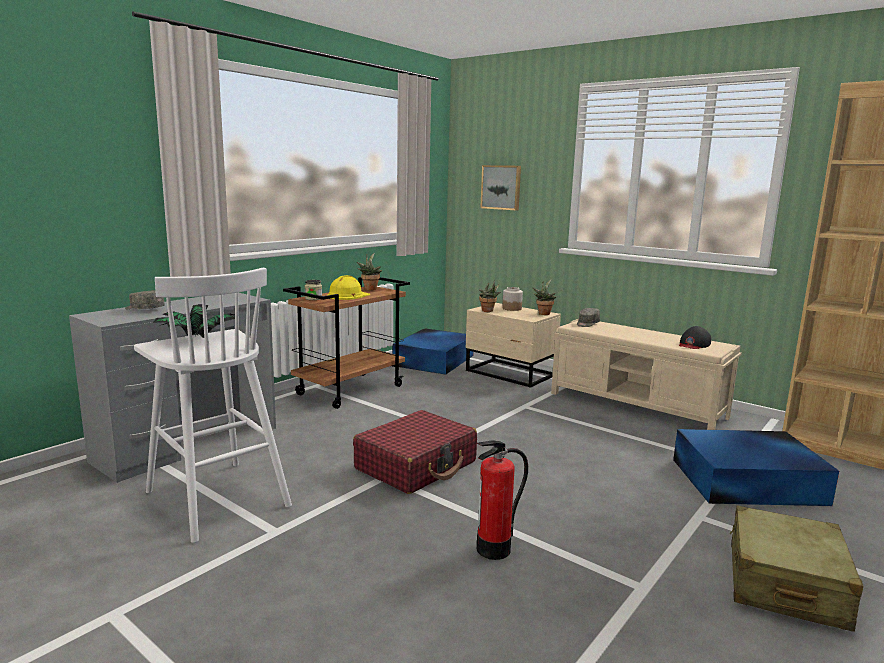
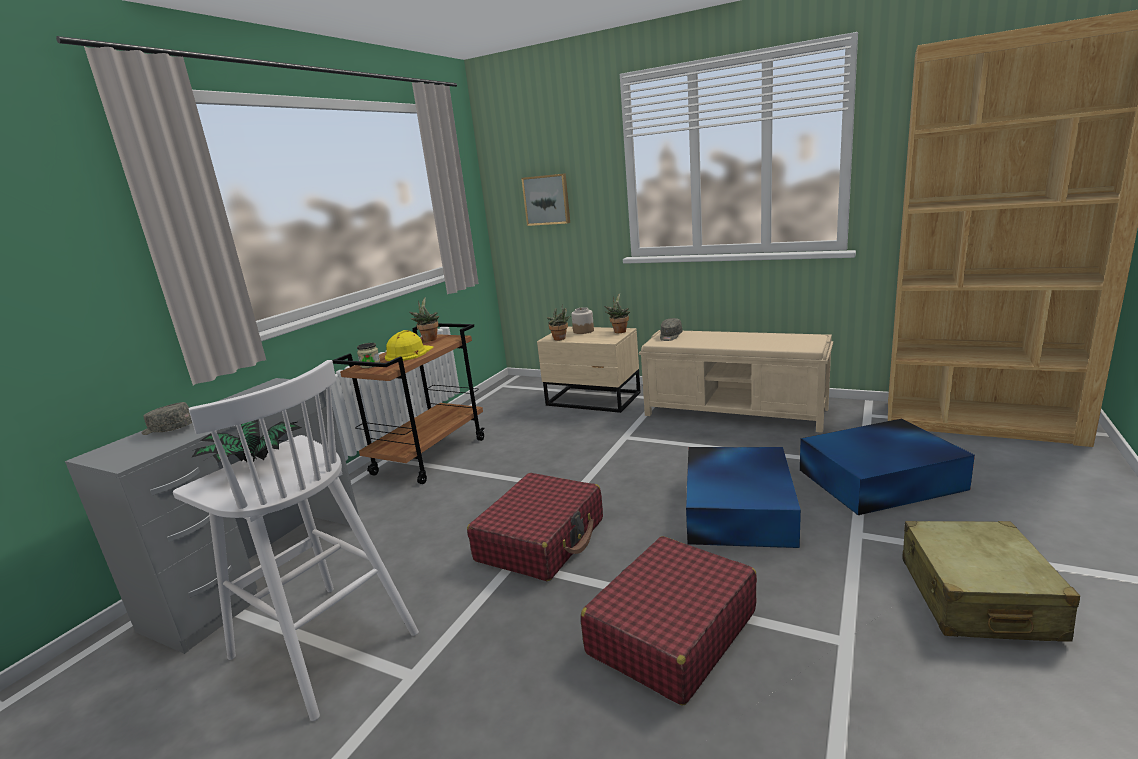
camera: 10 degrees left, 5 degrees up
(435, 360) = (508, 399): blue storage box -> blue storage box (739, 508)
(494, 549) = (671, 633): fire extinguisher -> red suitcase
(693, 344) = (788, 342): black cap -> none

